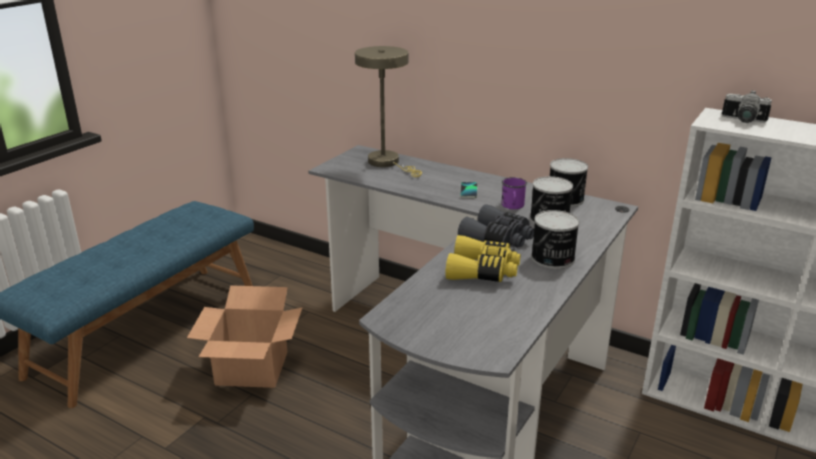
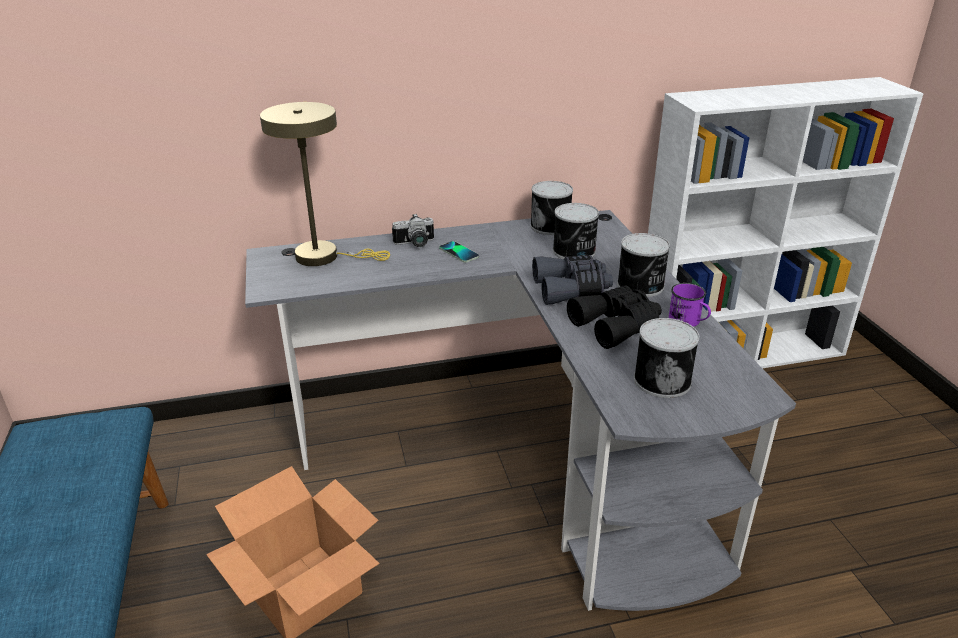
camera: 45 degrees left, 5 degrees up
(446, 311) = (662, 380): none -> can
(483, 271) = (617, 325): yellow binoculars -> black binoculars
(512, 206) = (524, 252): purple mug -> purple mug (688, 322)
(743, 120) = (714, 97): camera -> camera (415, 244)

